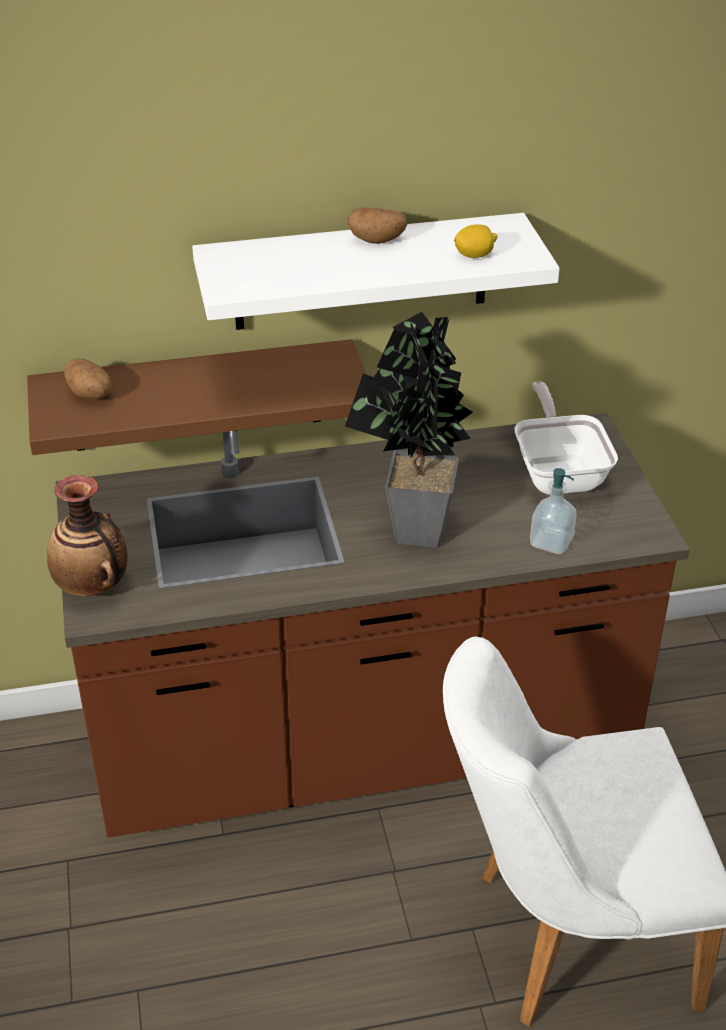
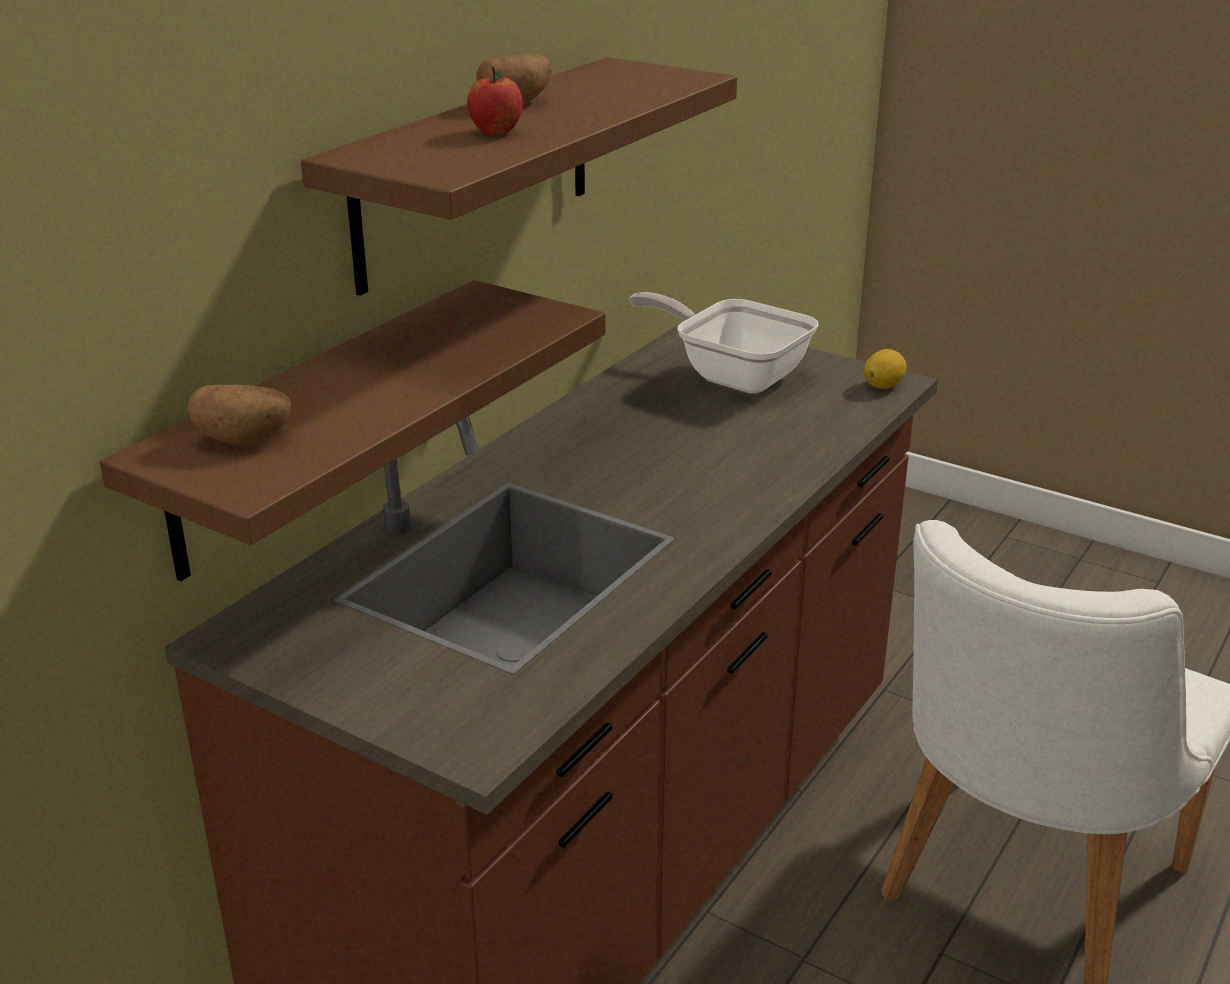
camera: 45 degrees left, 10 degrees down
(93, 586) = (425, 721): vase -> none
(316, 264) = (496, 132): none -> apple
(361, 272) = (476, 172): white shelf -> brown shelf
(413, 536) = (700, 482): potted plant -> none
(474, 255) = (642, 87): lemon -> lemon (883, 385)
(551, 542) = (828, 426): soap dispenser -> none

